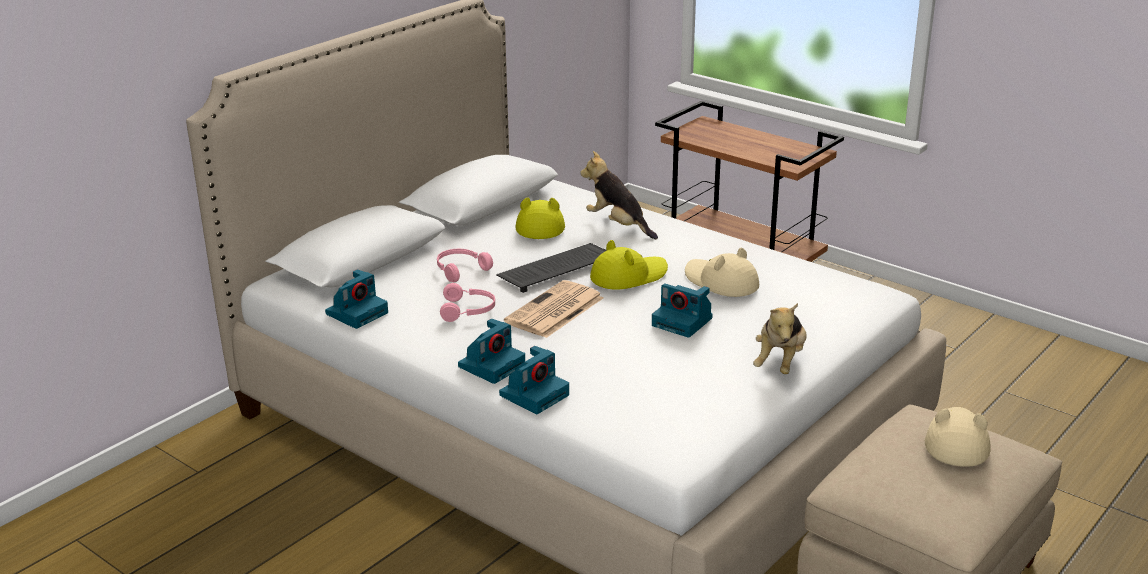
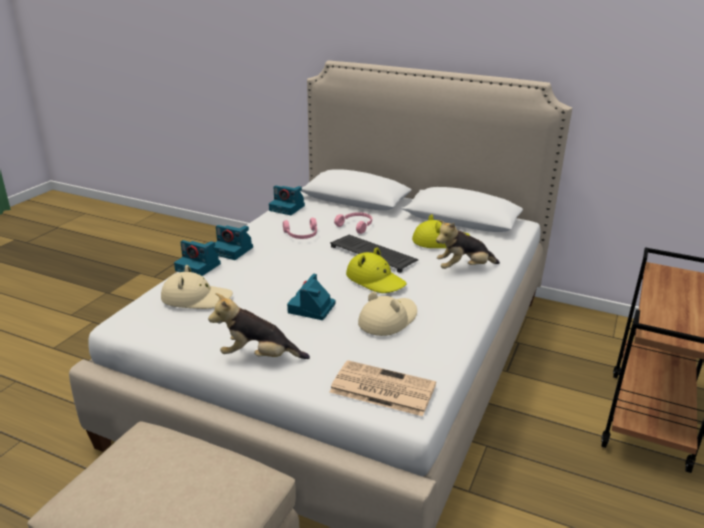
camera: 75 degrees right, 0 degrees up
(554, 311) = (309, 260): newspaper -> newspaper (381, 388)
(618, 225) = (463, 268): plush toy -> plush toy turned 135 degrees counterclockwise
(956, 442) = (192, 494): beige hat -> beige hat (196, 298)

